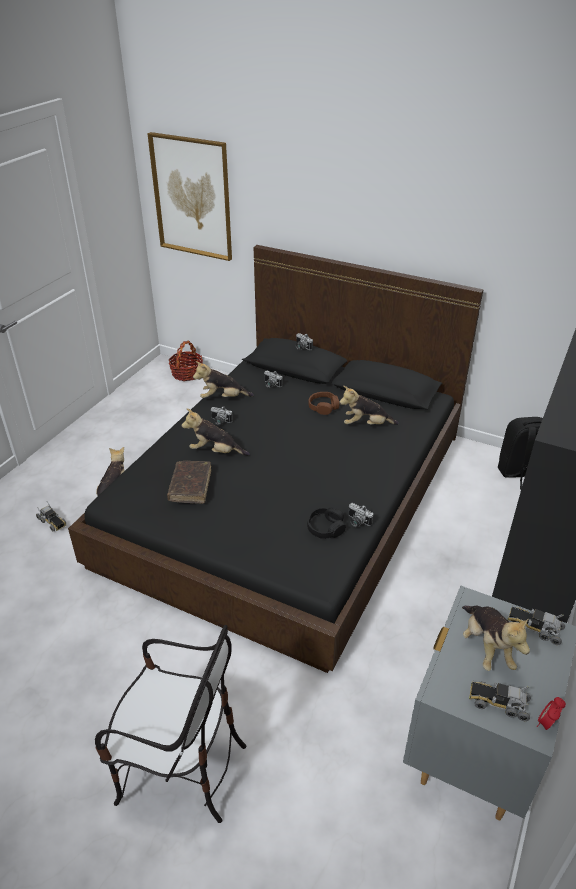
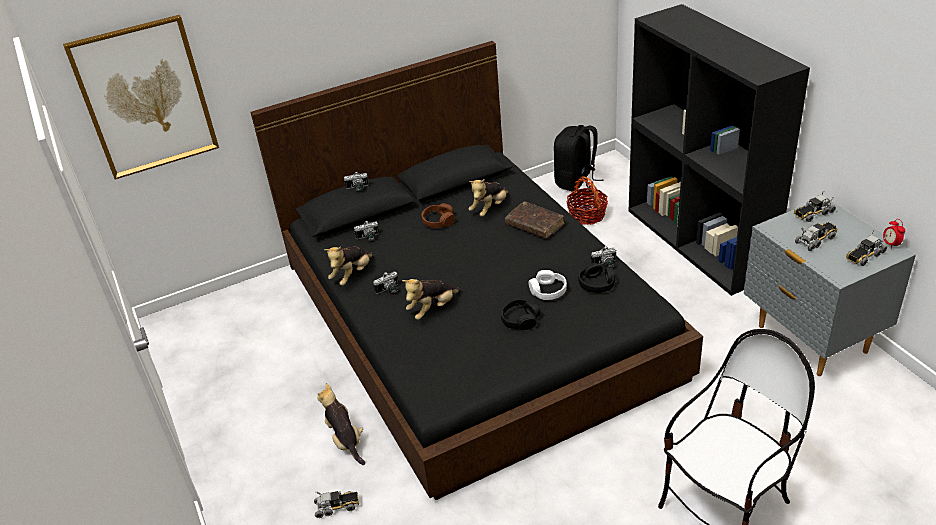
camera: 50 degrees left, 0 degrees up
(187, 374) = (204, 312): basket -> basket (587, 215)
(190, 486) = (469, 342): brown book -> brown book (534, 225)
(240, 502) = (520, 319): none -> black headphones
(290, 502) = (548, 291): none -> white headphones
(486, 647) = (816, 240): plush toy -> toy truck

